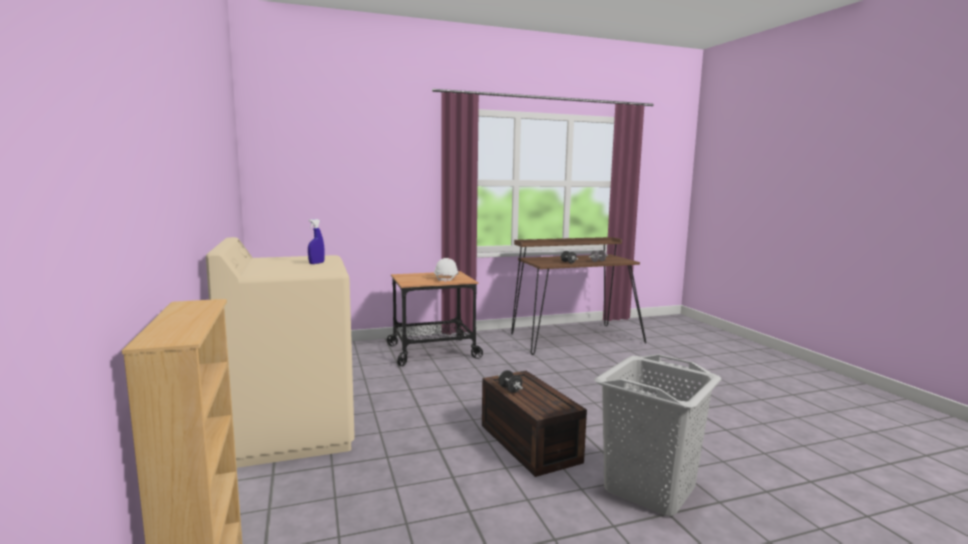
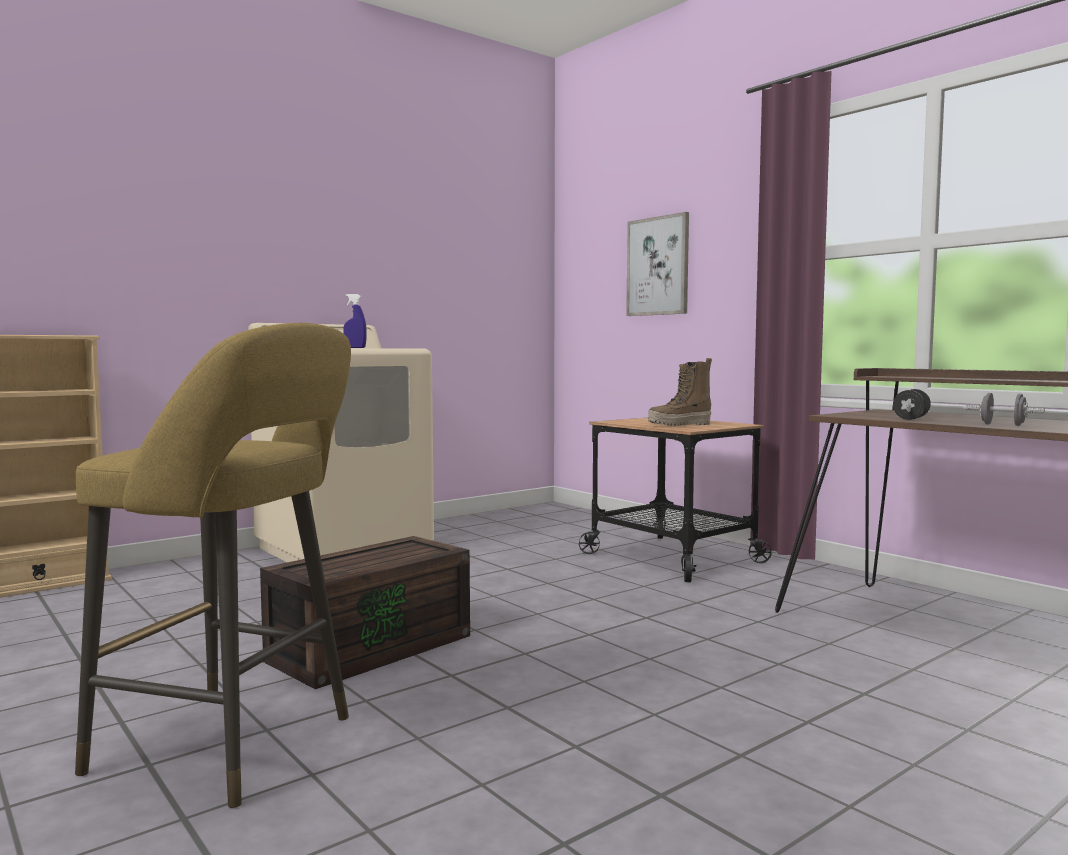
camera: 70 degrees right, 5 degrees down
(355, 179) = (658, 266): none -> picture
(446, 279) = (679, 425): white hard hat -> boot
(510, 389) = (373, 549): black dumbbell -> none
(650, 488) = (234, 746): grey laundry basket -> yellow stool

